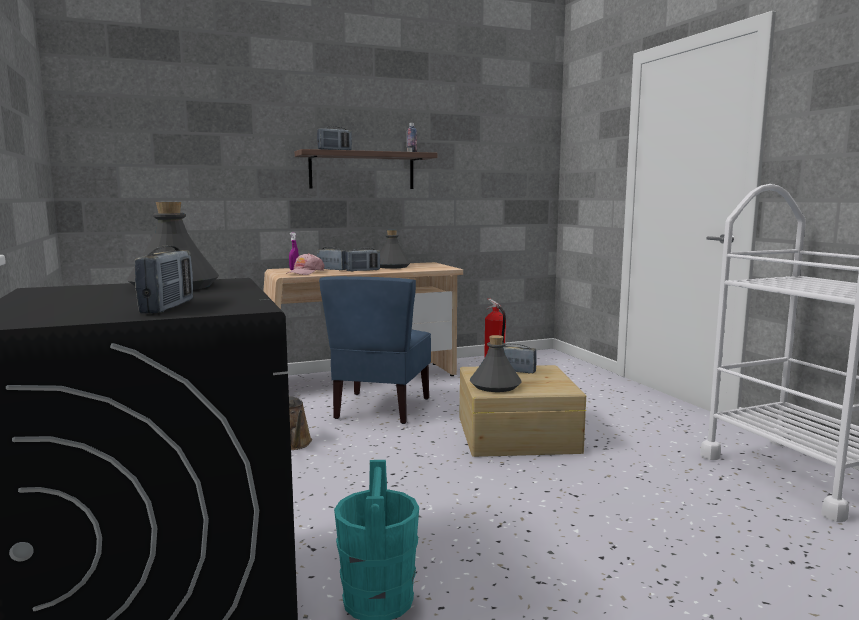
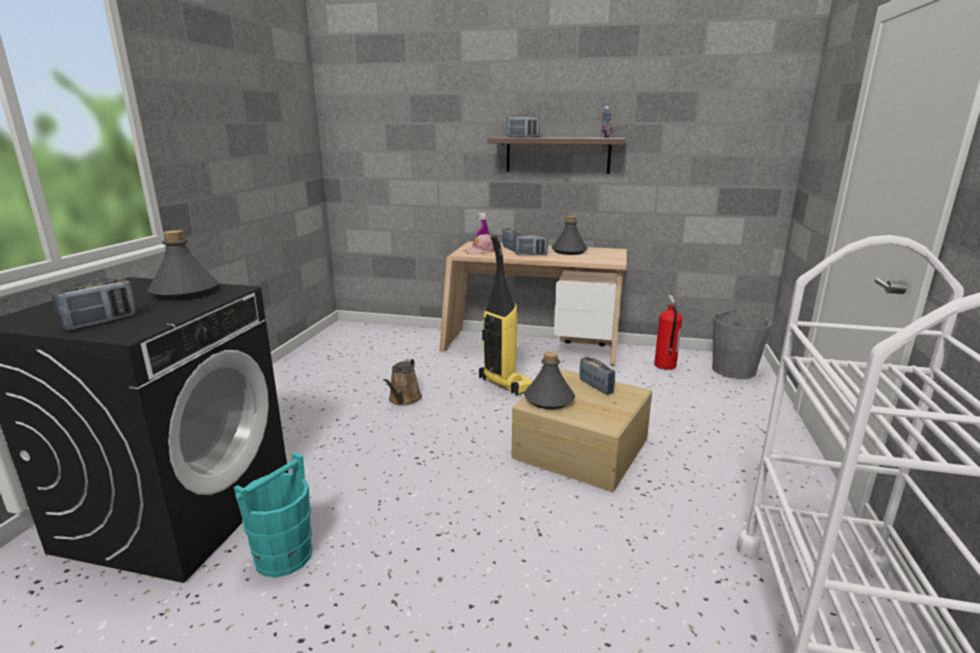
camera: 35 degrees right, 10 degrees up
(381, 408) = (506, 384): blue chair -> vacuum cleaner
(547, 361) = (733, 370): none -> grey bucket

